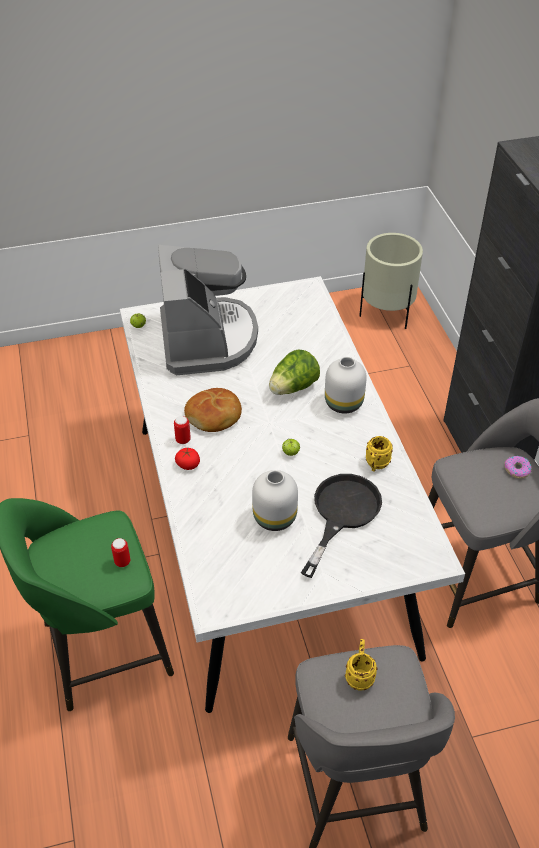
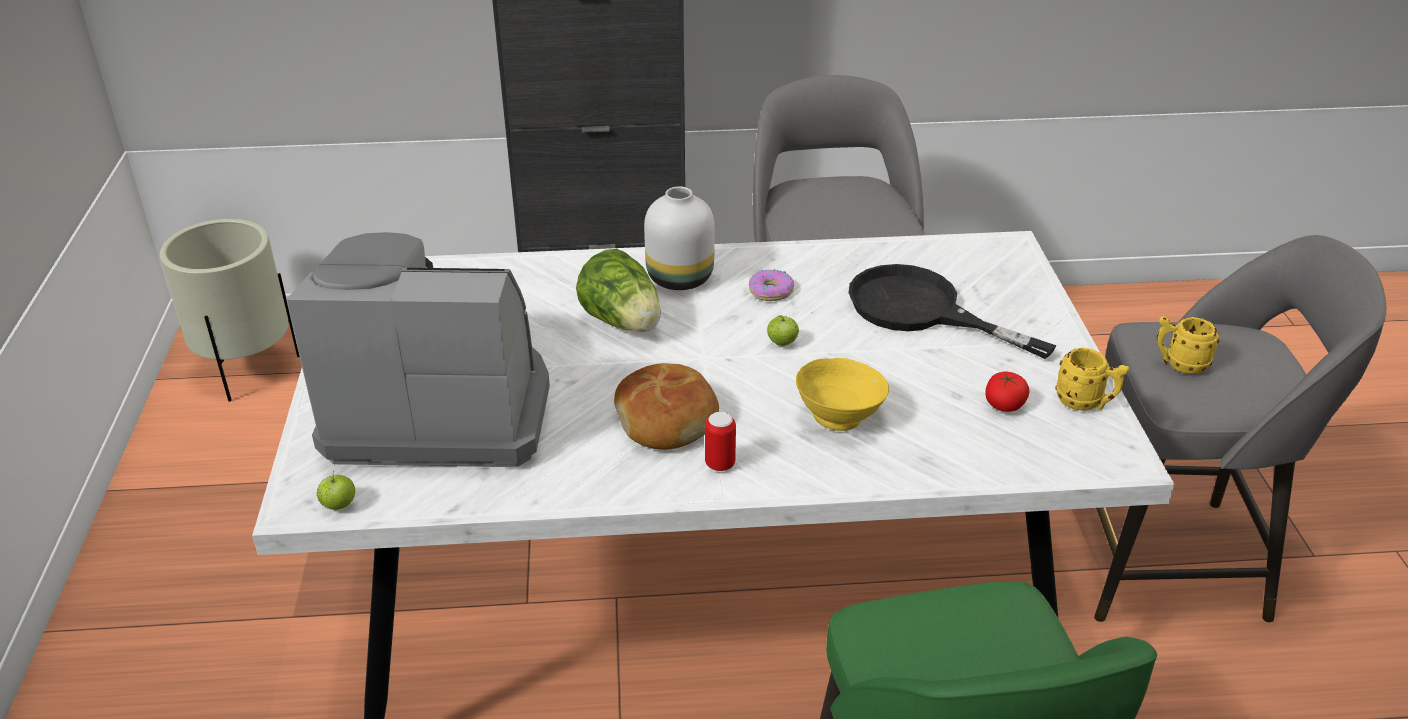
camera: 80 degrees left, 10 degrees down
(122, 562) = (977, 607): can -> none
(188, 464) = (787, 462): tomato -> tomato (1004, 404)
(228, 482) = (840, 417): none -> yellow bowl
(273, 518) = (926, 376): white vase -> none
(376, 465) = (825, 268): yellow mug -> yellow mug (1086, 403)
(517, 470) = (820, 189): donut -> donut (770, 292)

